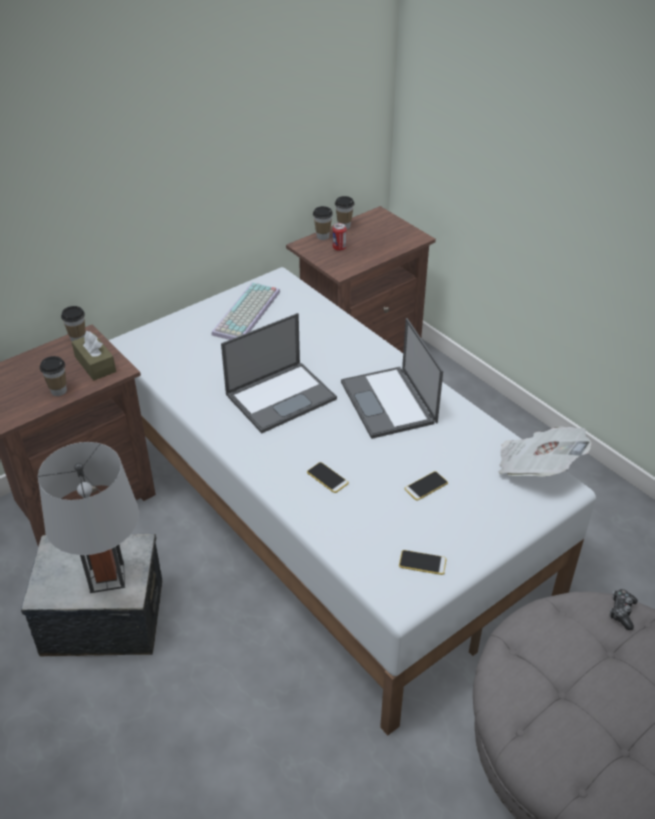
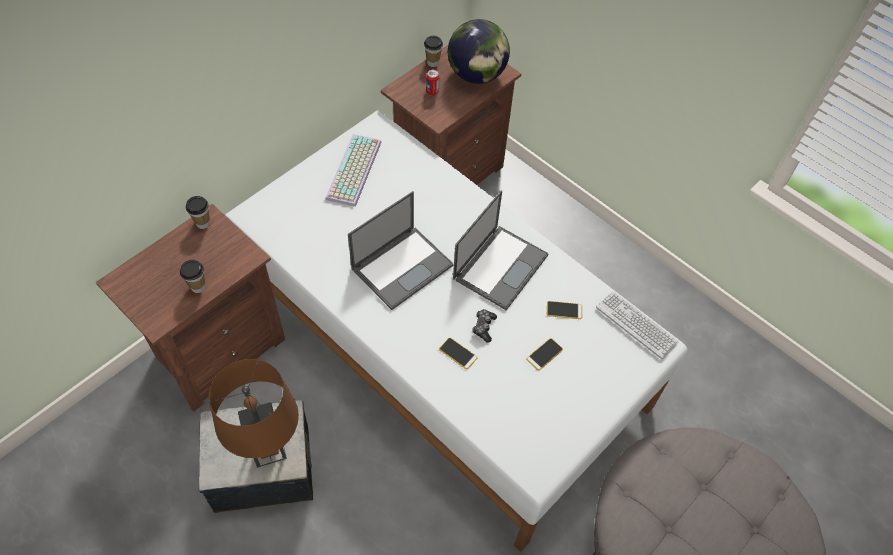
camera: 10 degrees left, 15 degrees up
(95, 364) = (226, 252): brown tissue box -> none
(107, 577) = (269, 449): grey table lamp -> brown table lamp
(322, 236) = (414, 77): cup -> none
(388, 238) = (476, 75): none -> globe
(389, 403) = (501, 266): laptop -> laptop turned 120 degrees counterclockwise
(422, 563) = (551, 434): phone -> phone (564, 310)
(537, 467) = (636, 325): newspaper -> keyboard
(622, 612) = (711, 448): game controller -> game controller (484, 327)

